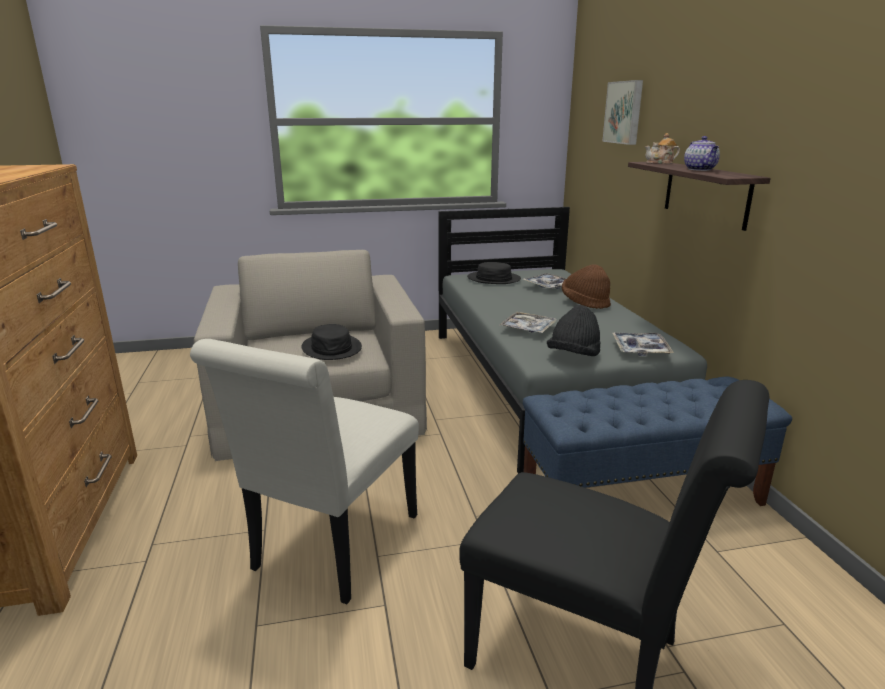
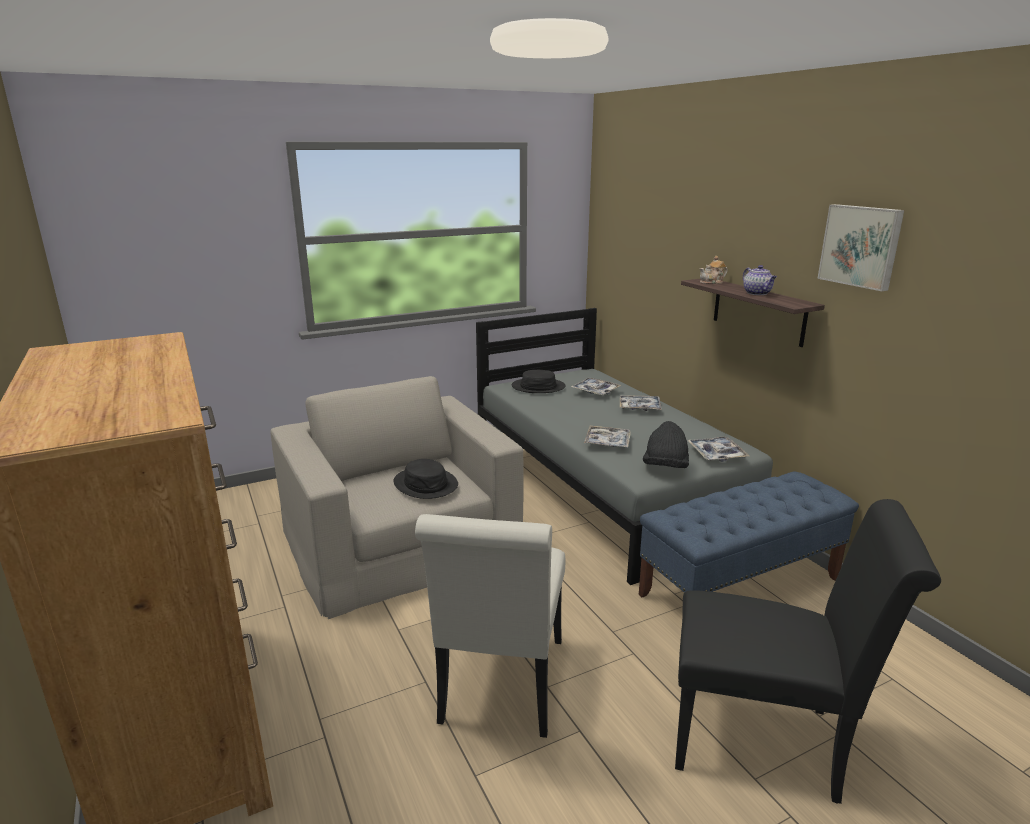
camera: 15 degrees left, 0 degrees up
(585, 302) = (639, 407): brown hat -> tray
(624, 112) = (660, 227): picture -> picture (861, 246)

